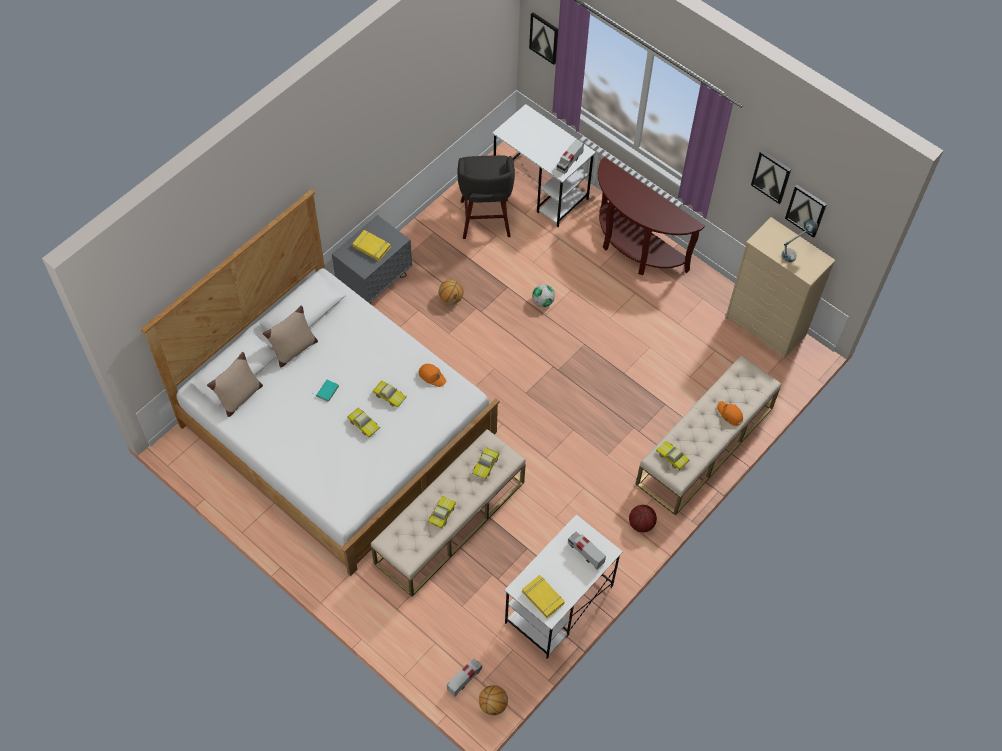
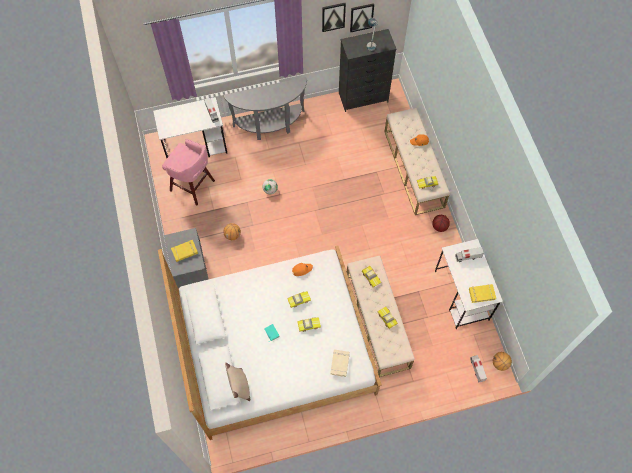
camera: 55 degrees left, 5 degrees up
(293, 350) = (228, 336): beige pillow -> none
(336, 485) = (340, 363): none -> beige book
(485, 220) = (193, 186): grey stool -> pink stool
(544, 38) = (143, 63): picture -> none
(634, 249) = (270, 125): brown console table -> grey console table
(766, 327) = (363, 97): beige dresser -> black dresser

